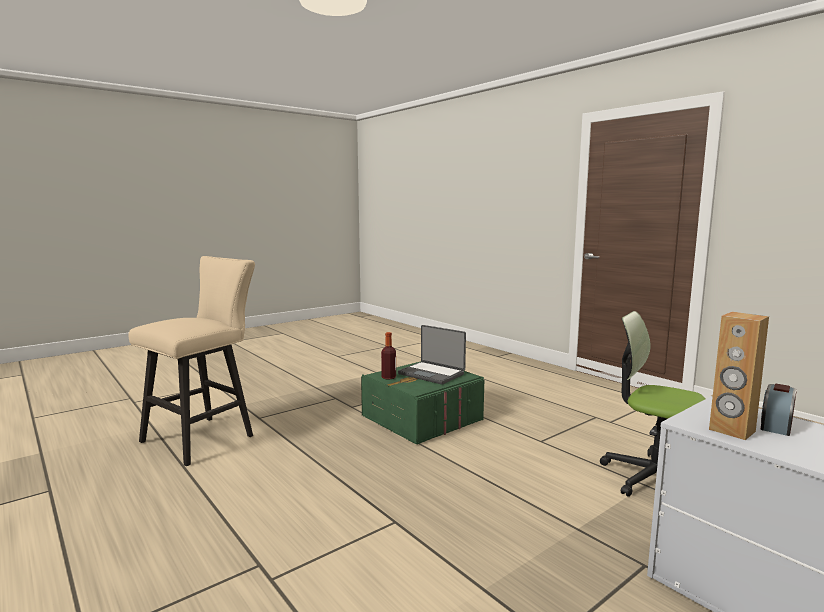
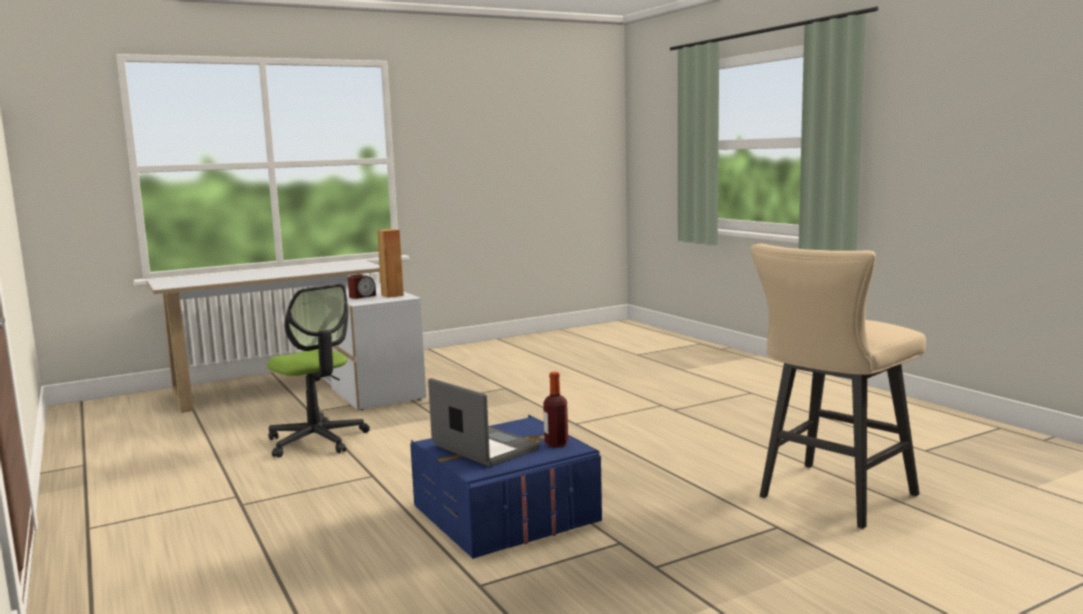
camera: 170 degrees left, 0 degrees up
(422, 418) = (505, 514): green storage box -> blue storage box

